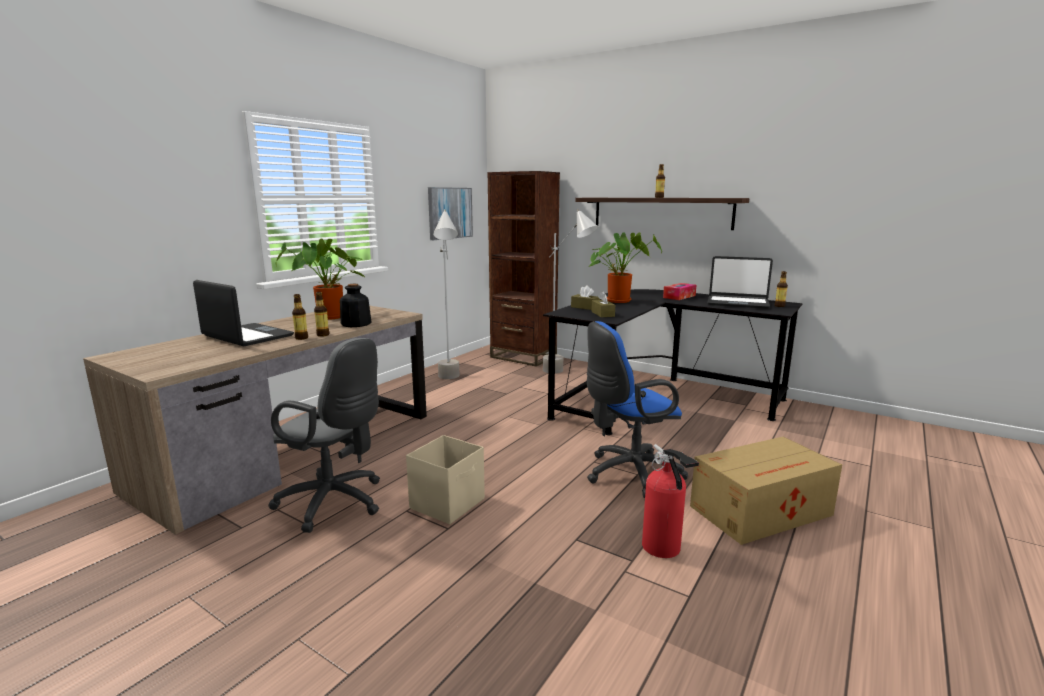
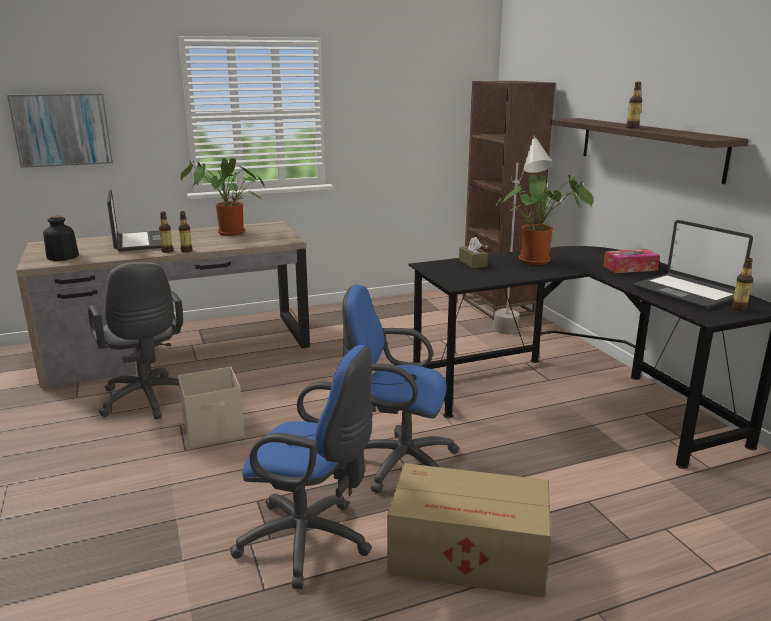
camera: 35 degrees right, 5 degrees up
(355, 324) = (231, 244): bottle -> bottle (62, 257)
(450, 213) = (431, 127): picture -> picture (62, 130)
(450, 381) = (383, 316): grey floor lamp -> none
(602, 314) = (468, 275): brown tissue box -> none
(663, 549) = (311, 542): fire extinguisher -> blue office chair

